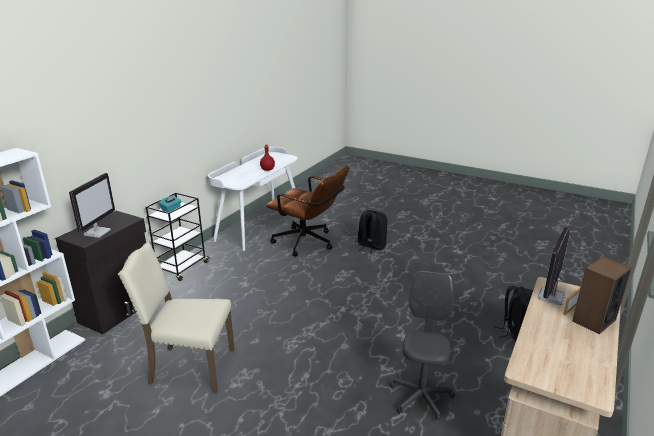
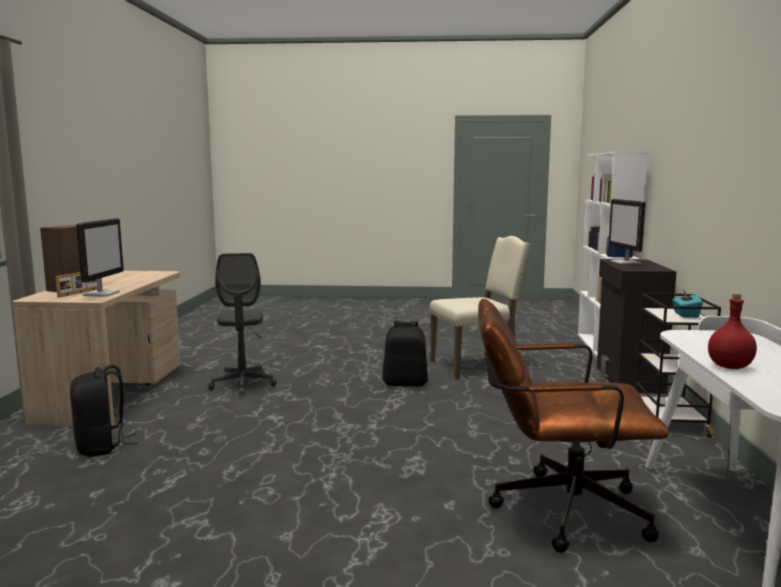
camera: 155 degrees right, 15 degrees down
(371, 246) = (409, 539): black backpack -> black backpack (405, 383)

